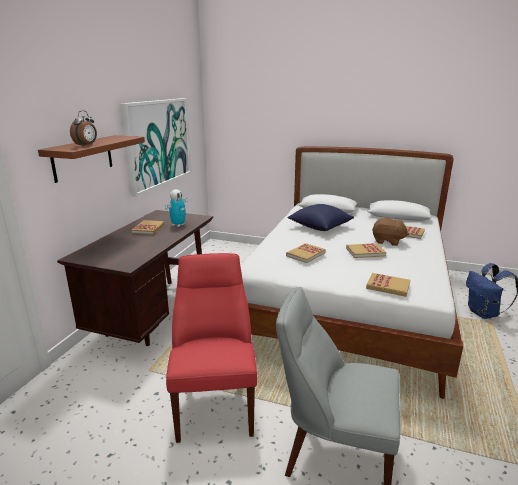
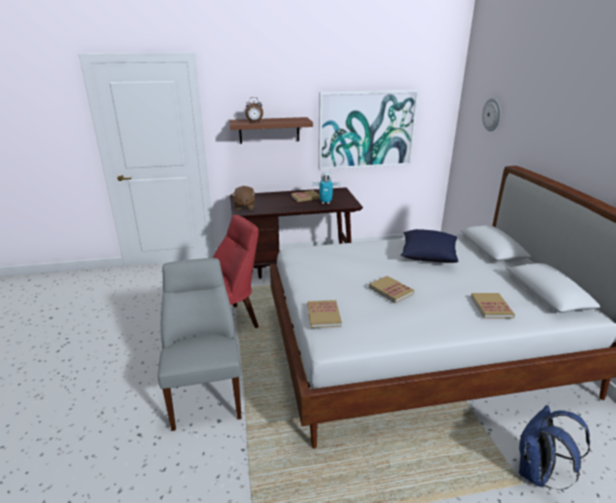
camera: 60 degrees right, 5 degrees up
(256, 112) = (492, 114): none -> wall clock
(305, 254) = (344, 263): book -> none
(388, 241) = (442, 299): brown plush toy -> brown plush toy (244, 207)

